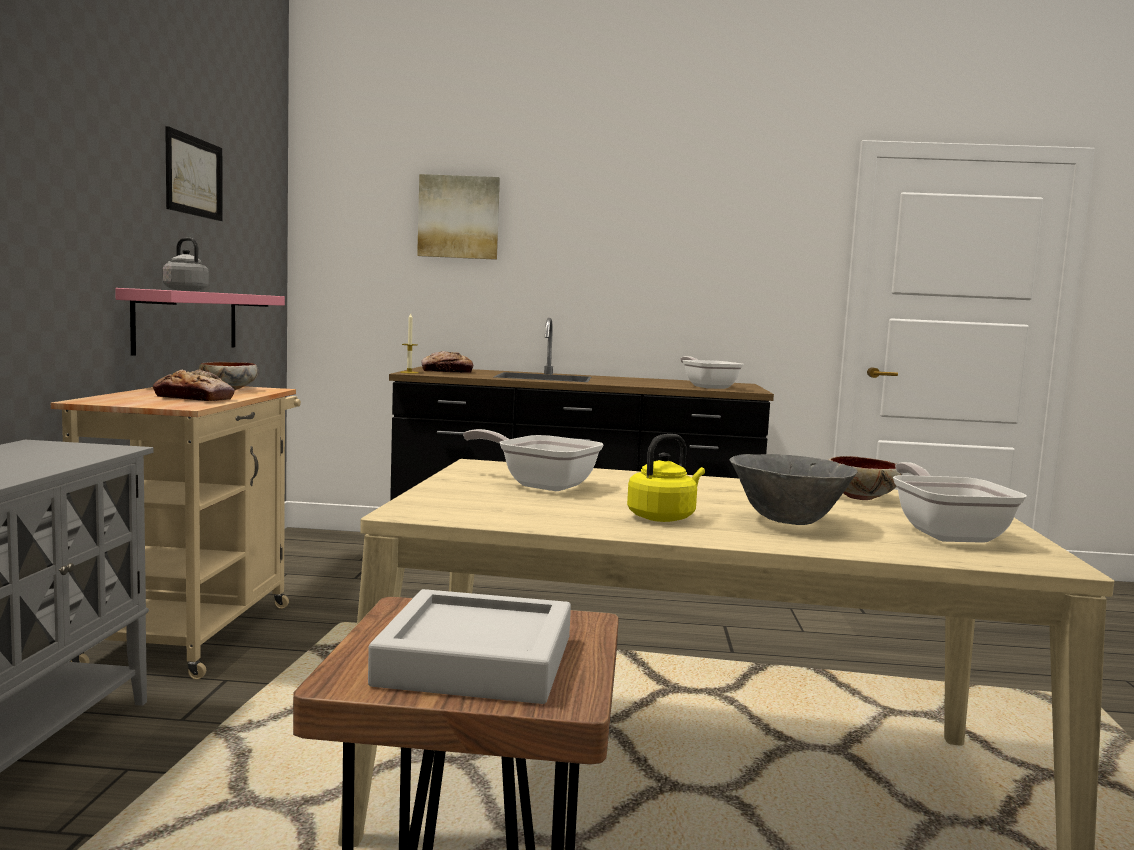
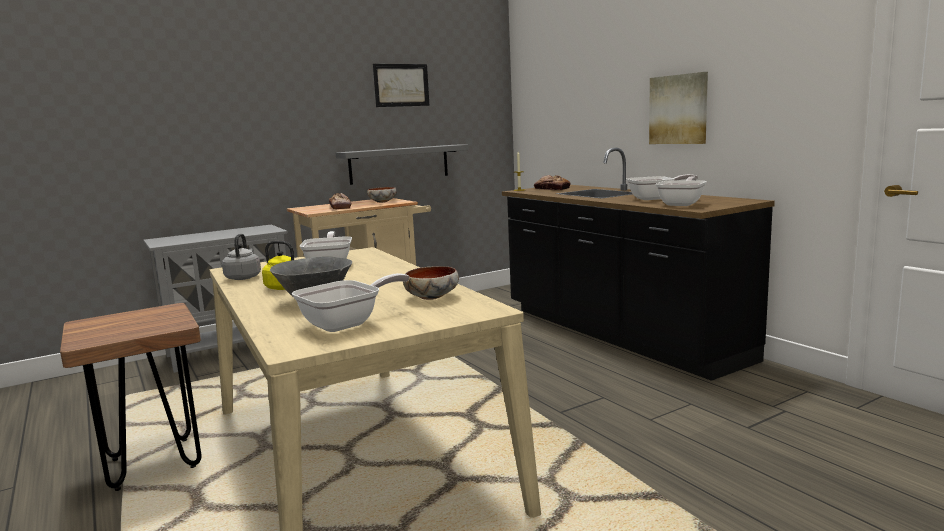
camera: 55 degrees right, 5 degrees up
(184, 290) = (379, 149): grey kettle -> grey kettle (244, 277)
(187, 321) = (399, 164): pink shelf -> grey shelf
(459, 217) = (582, 77): picture -> picture (679, 109)
(476, 661) = (114, 327): grey tray -> none
(647, 382) = (655, 198): none -> frying pan

